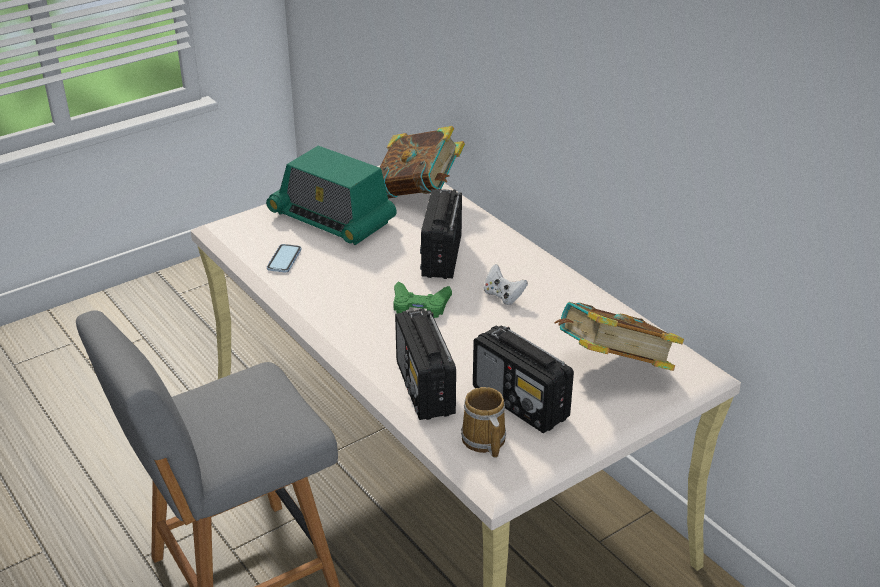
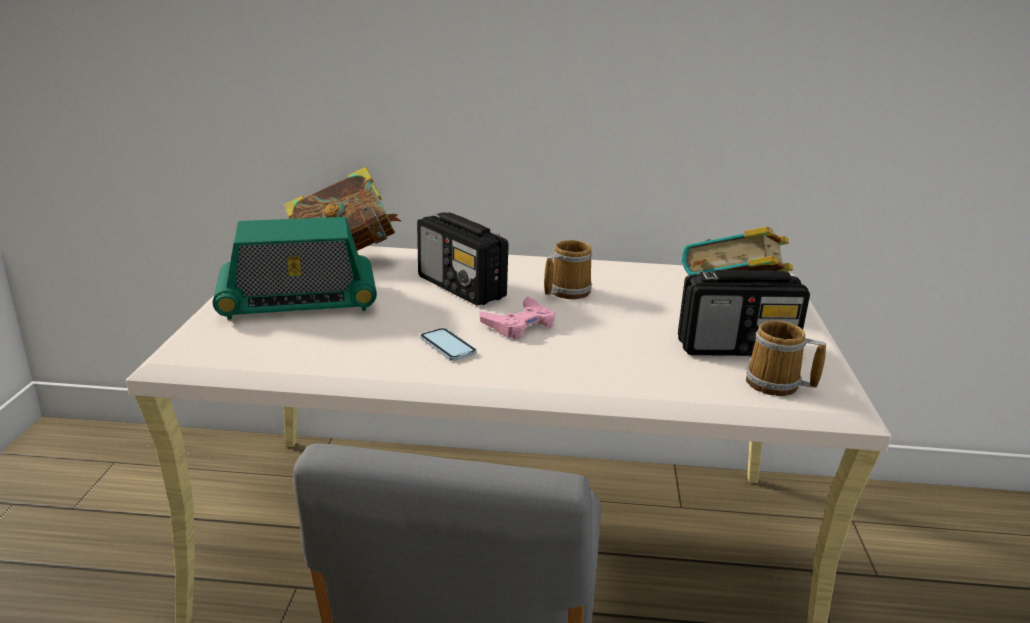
camera: 50 degrees left, 10 degrees down
(284, 259) = (315, 350): phone -> phone (447, 346)
(420, 305) = (519, 325): green game controller -> pink game controller
(425, 389) = (659, 376): radio -> none
(503, 296) = (566, 291): white game controller -> mug

